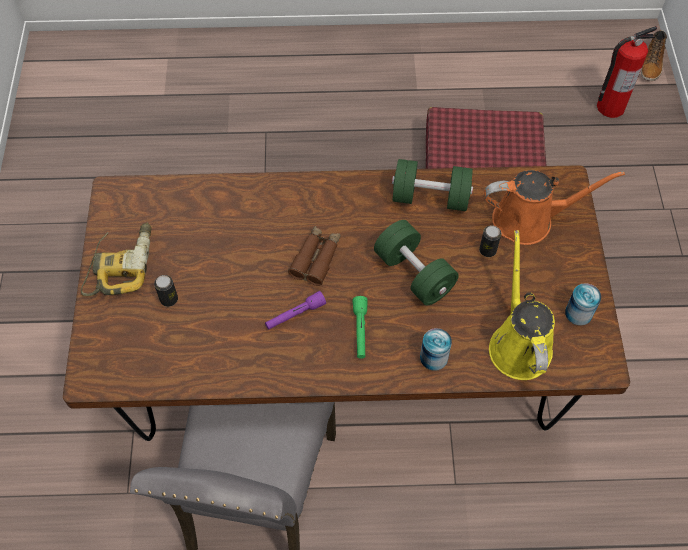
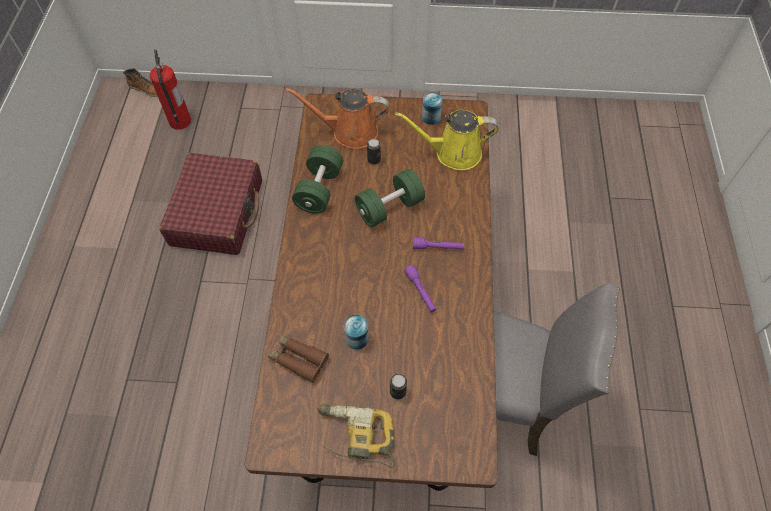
camera: 85 degrees left, 0 degrees up
(316, 258) = (368, 273): brown binoculars -> brown binoculars (298, 360)
(360, 331) = (438, 247): green flashlight -> purple flashlight
(434, 357) = (462, 203): can -> can (357, 338)
(529, 220) = (350, 132): orange watering can -> orange watering can turned 90 degrees counterclockwise

